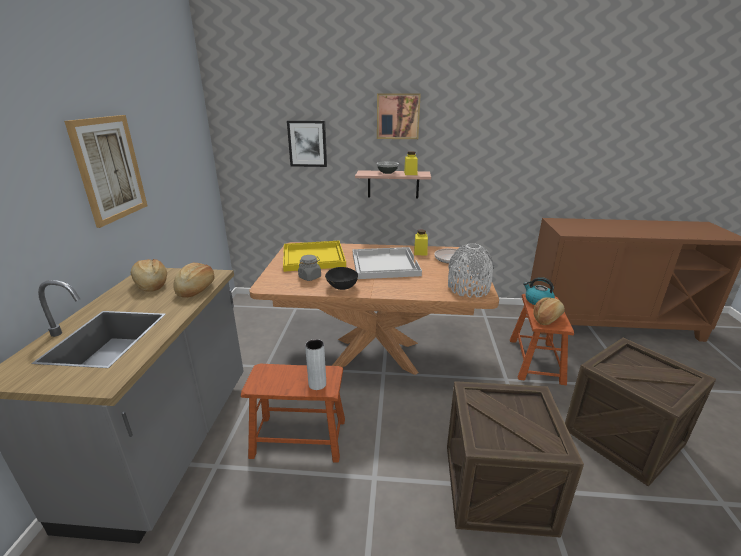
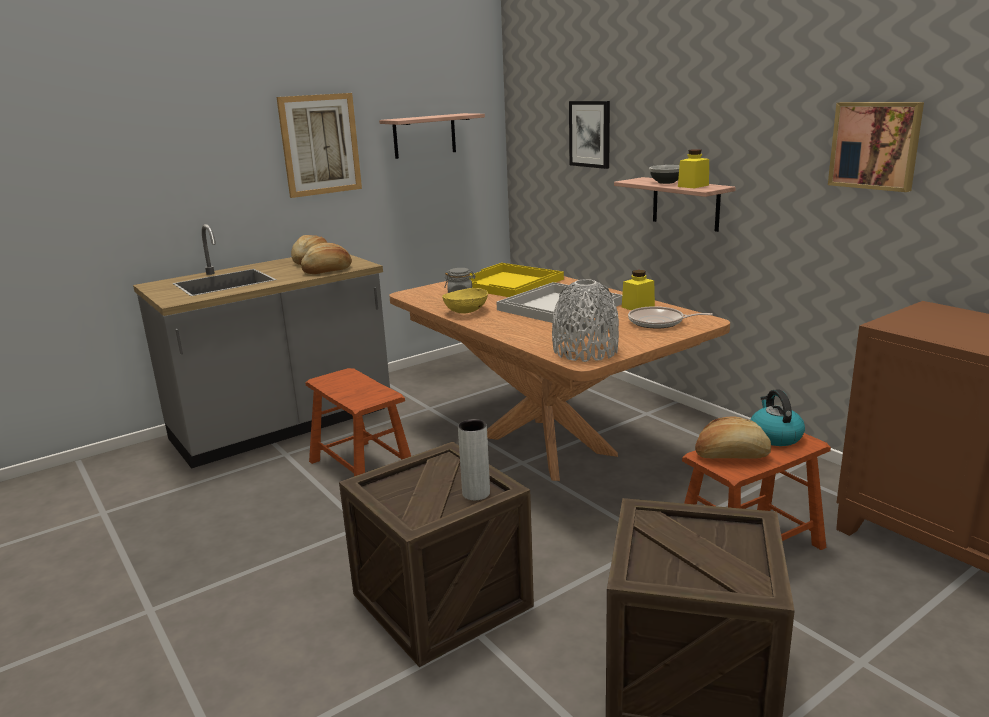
camera: 50 degrees right, 5 degrees down
(174, 152) = (424, 136): none -> shelf
(317, 384) = (359, 397): grey vase -> grey vase (476, 493)
(341, 287) = (466, 311): black bowl -> yellow bowl
(398, 116) = (694, 93): picture -> picture (875, 145)

